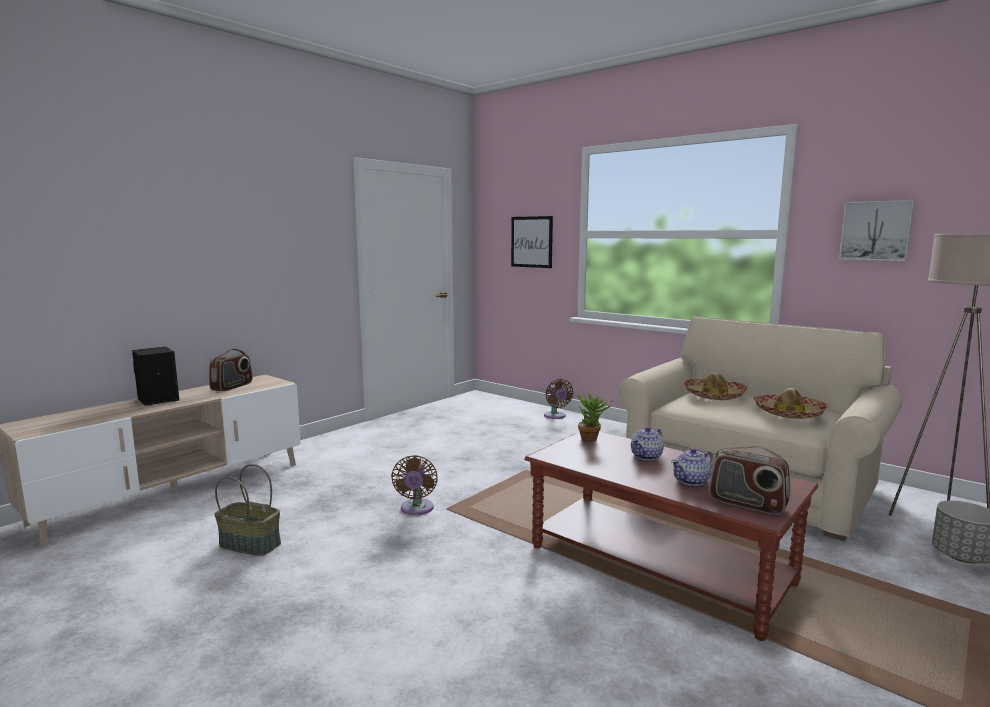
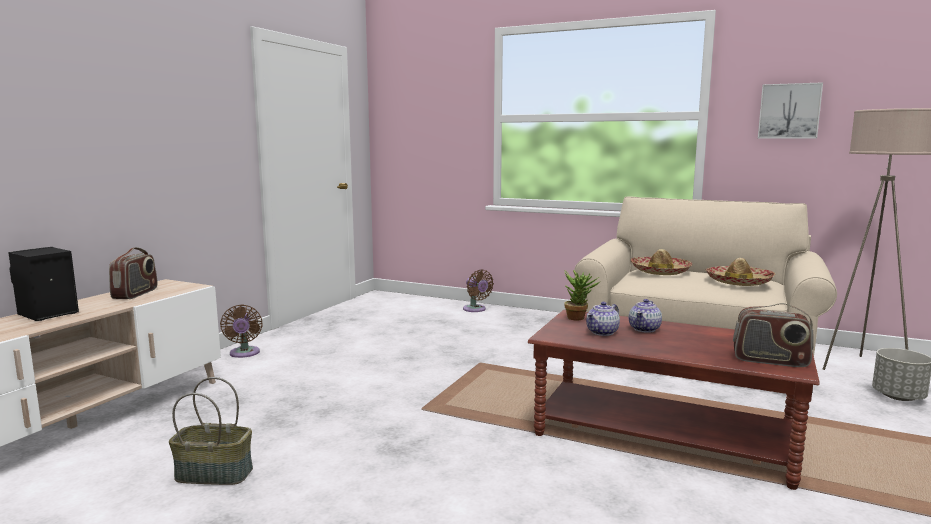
camera: 15 degrees left, 0 degrees up
(416, 509) = (388, 413): brown fan -> brown fan (244, 354)
(531, 242) = (438, 127): picture -> none
(692, 481) = (705, 346): teapot -> teapot (603, 332)

